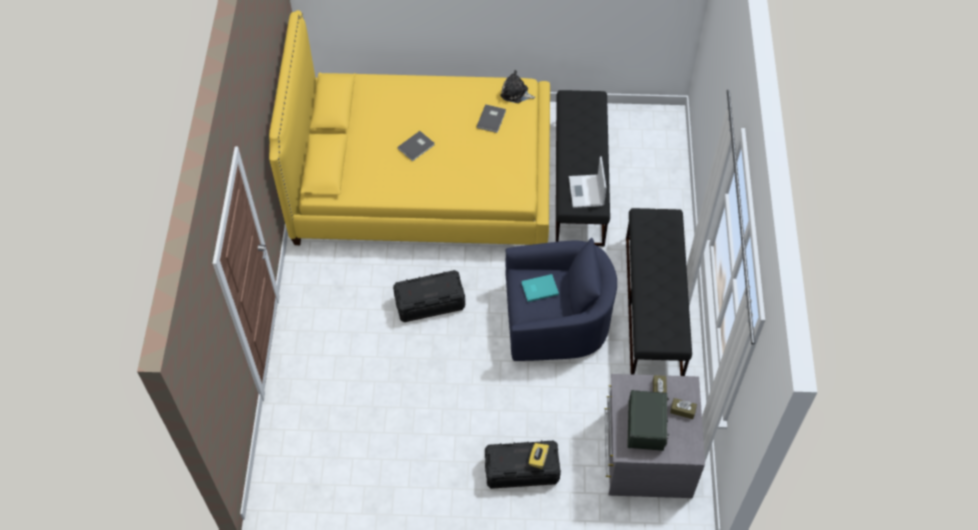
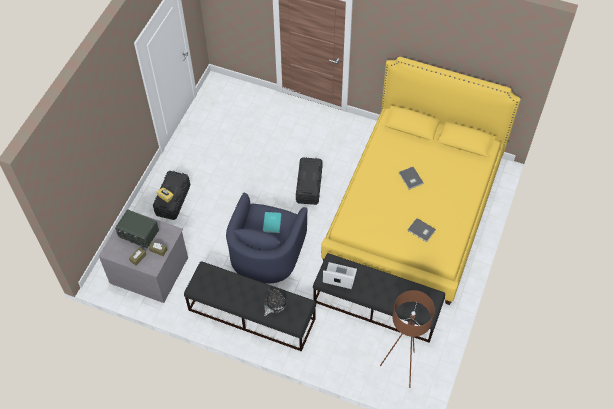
camera: 110 degrees right, 0 degrees up
(516, 93) = (442, 254): plush toy -> plush toy (274, 304)
(645, 140) = (401, 368): none -> brown floor lamp

